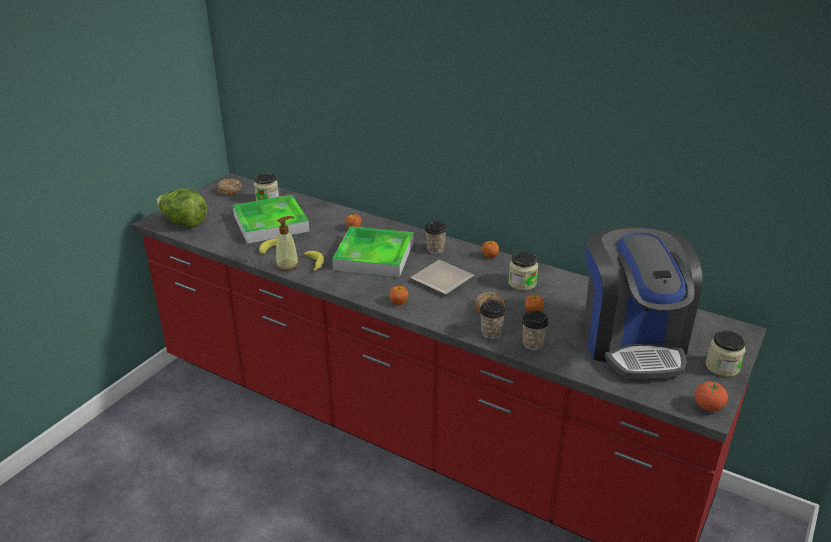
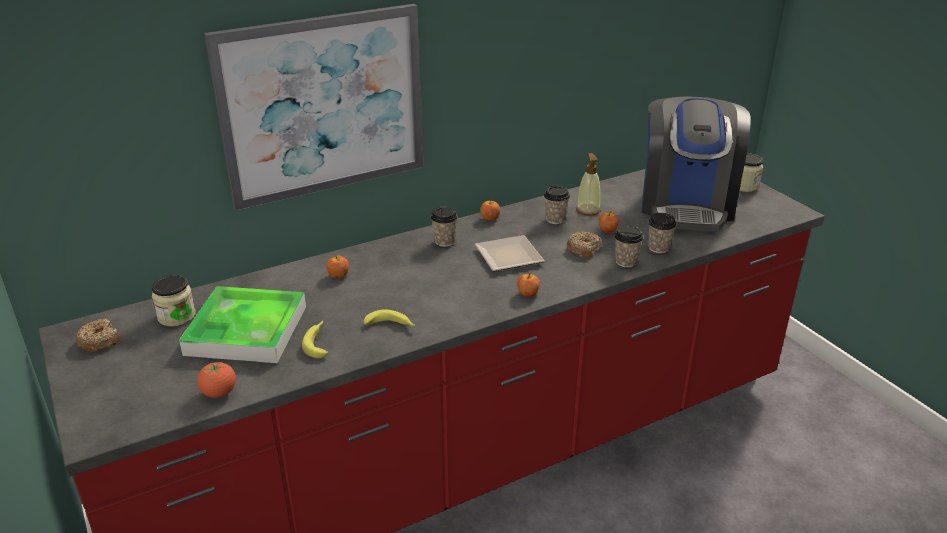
camera: 60 degrees left, 0 degrees up
(183, 223) = (140, 407): lettuce -> none
(287, 265) = (371, 345): soap dispenser -> soap dispenser (588, 210)
(374, 256) = (417, 281): tray -> none
(388, 109) = (323, 105): none -> picture
(522, 283) = (555, 219): jar -> cup
(632, 341) = (686, 205): coffee machine -> coffee machine turned 75 degrees clockwise
(708, 407) = (790, 209): tomato -> tomato (219, 393)

